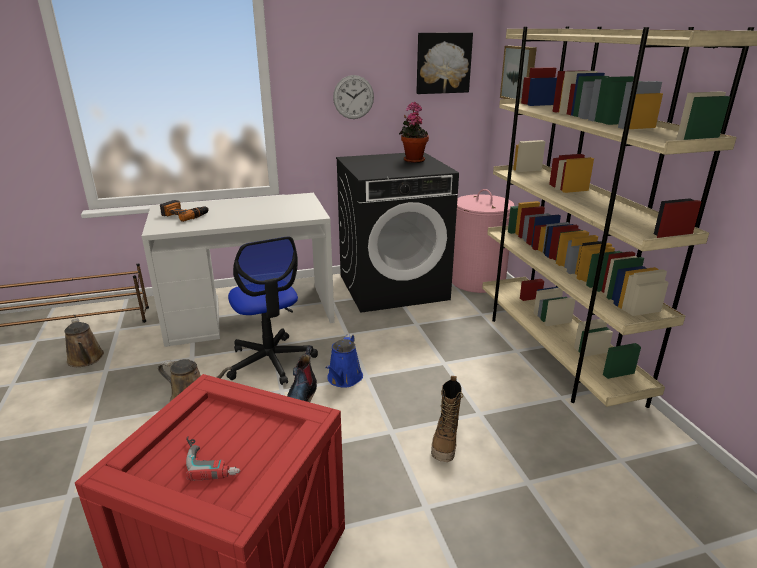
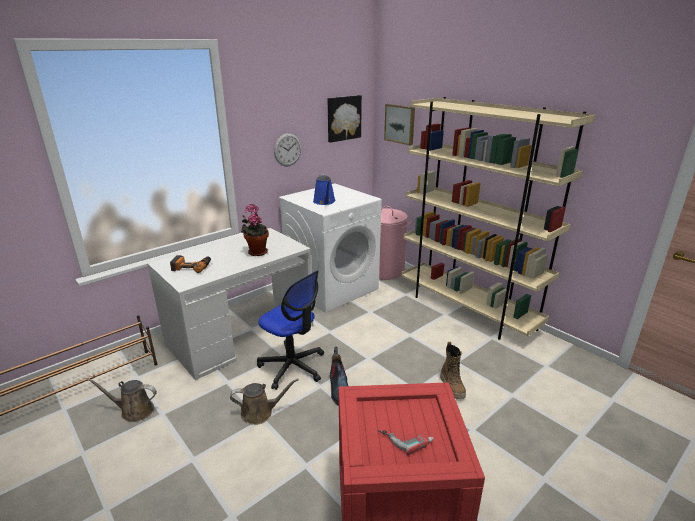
camera: 25 degrees left, 0 degrees up
(86, 359) = (134, 410): brown watering can -> brown watering can turned 150 degrees clockwise
(344, 379) = (355, 365): blue watering can -> blue watering can (324, 202)
(393, 287) = (332, 287): black washing machine -> white washing machine
(413, 160) = (338, 192): potted plant -> potted plant (256, 252)

